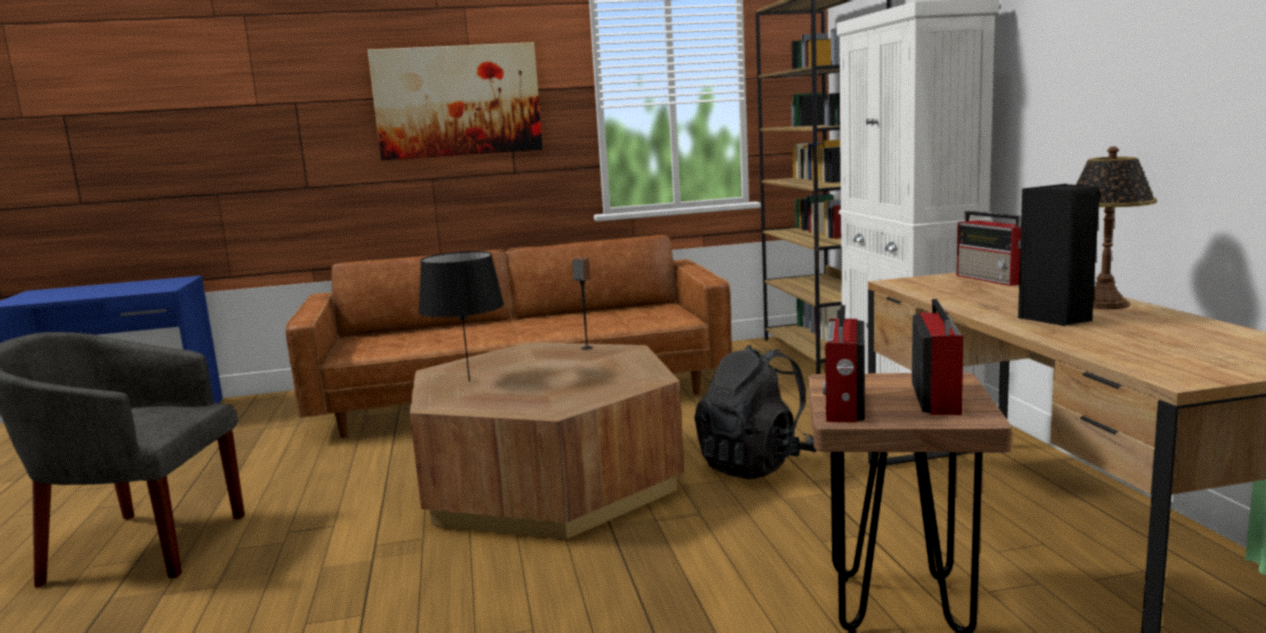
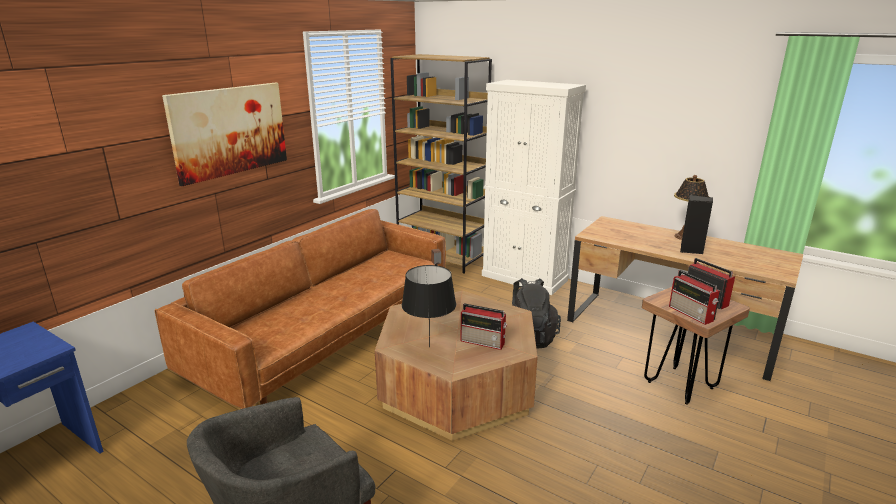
camera: 45 degrees left, 10 degrees up
(993, 279) = (617, 226): radio -> radio (483, 342)

